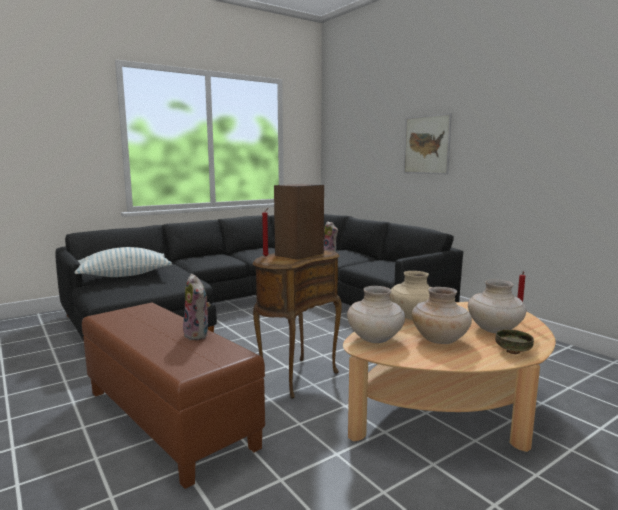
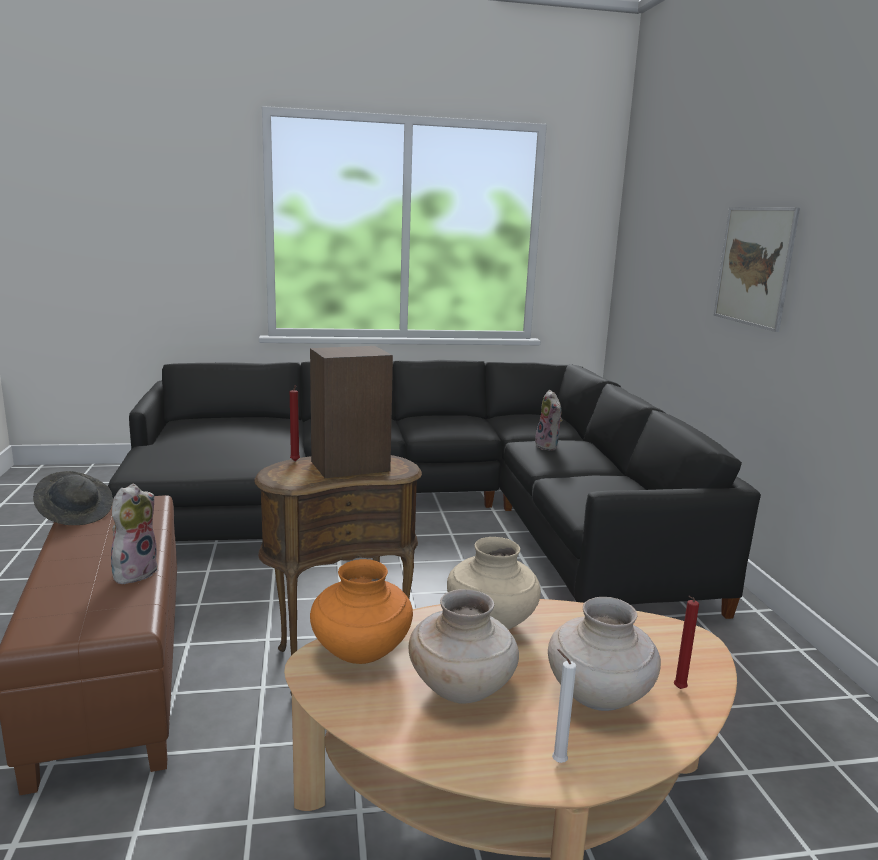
camera: 25 degrees right, 5 degrees up
(106, 319) = (76, 514): none -> grey hat
(124, 275) = (202, 438): pillow -> none
(198, 335) = (135, 572): plush toy -> plush toy turned 150 degrees counterclockwise
(375, 339) = (361, 653): beige vase -> orange vase
(512, 351) = (556, 761): bowl -> white candle

